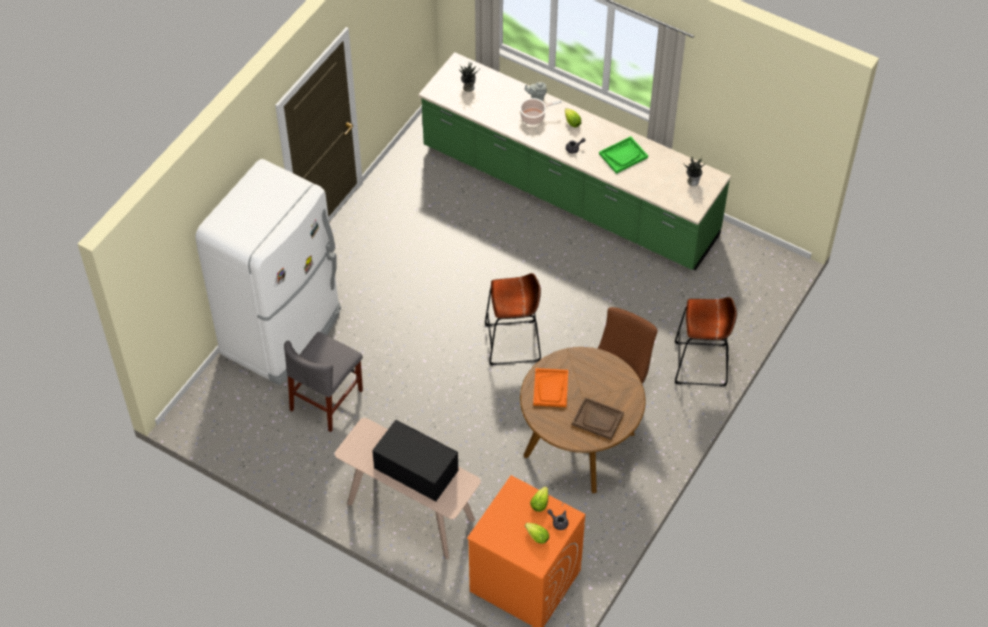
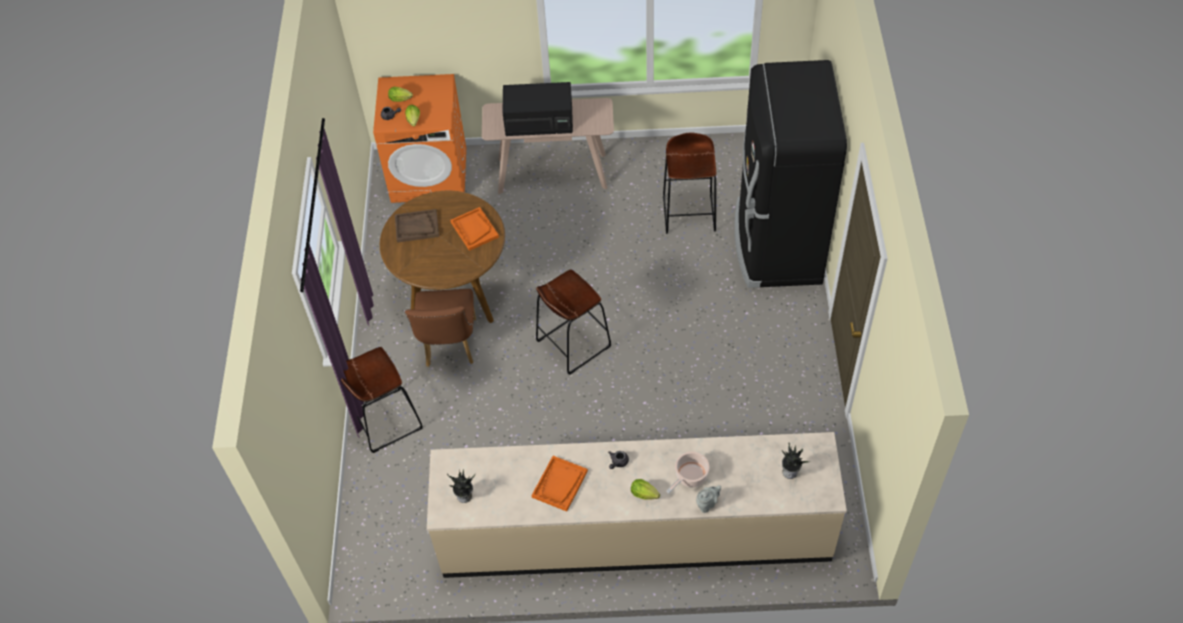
camera: 150 degrees right, 0 degrees up
(283, 332) = (776, 244): white fridge -> black fridge
(326, 400) = (689, 213): grey chair -> brown stool
(568, 193) = (635, 532): green counter -> beige counter
(623, 155) = (560, 484): green tray -> orange tray

